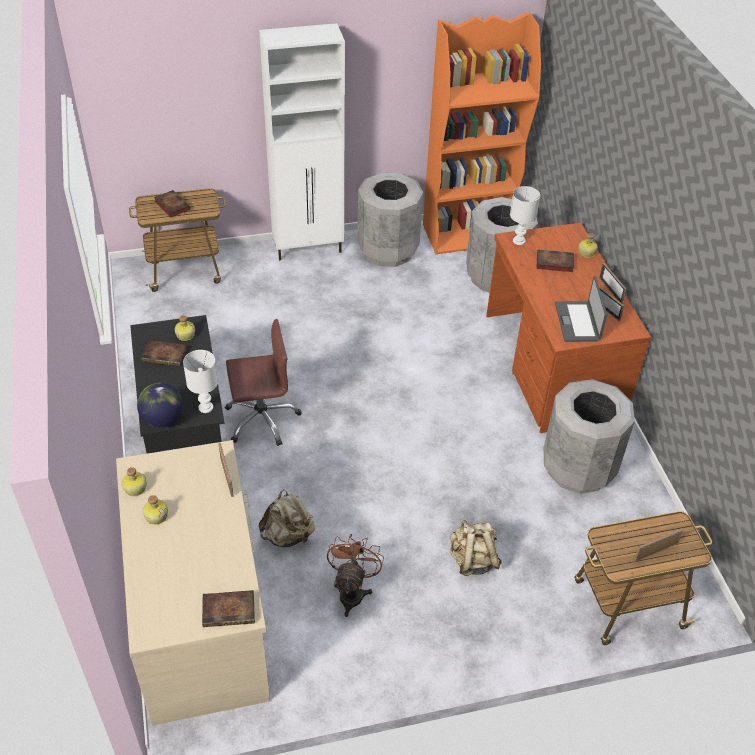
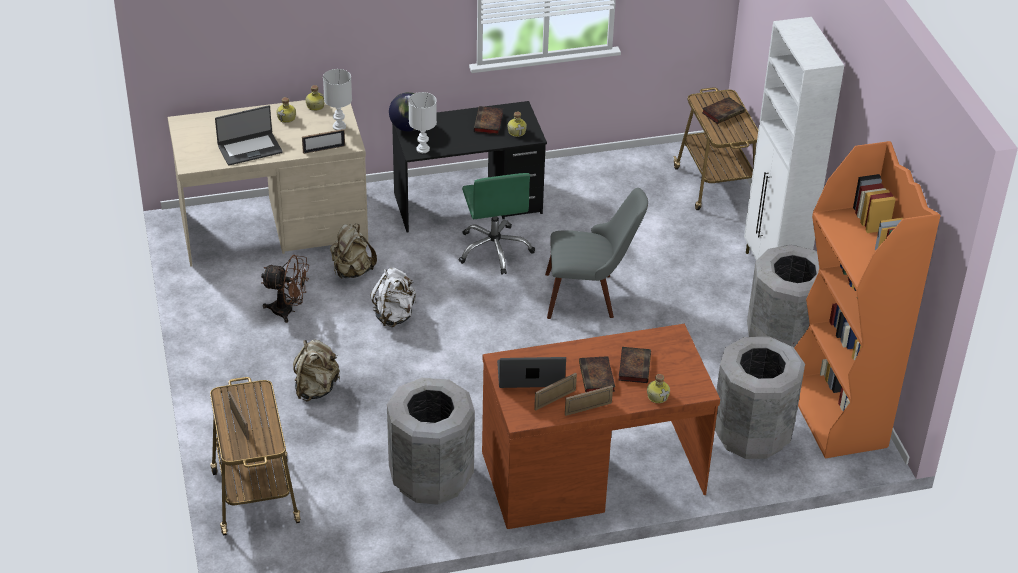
camera: 90 degrees right, 5 degrees down
(218, 551) = (249, 149): none -> laptop
(230, 610) = (195, 157): book -> book (597, 378)
(262, 419) = (494, 249): brown office chair -> green office chair
(332, 355) = (590, 295): none -> grey chair
(360, 497) = (394, 315): none -> white backpack
(518, 241) = (671, 341): white table lamp -> white table lamp (338, 126)

